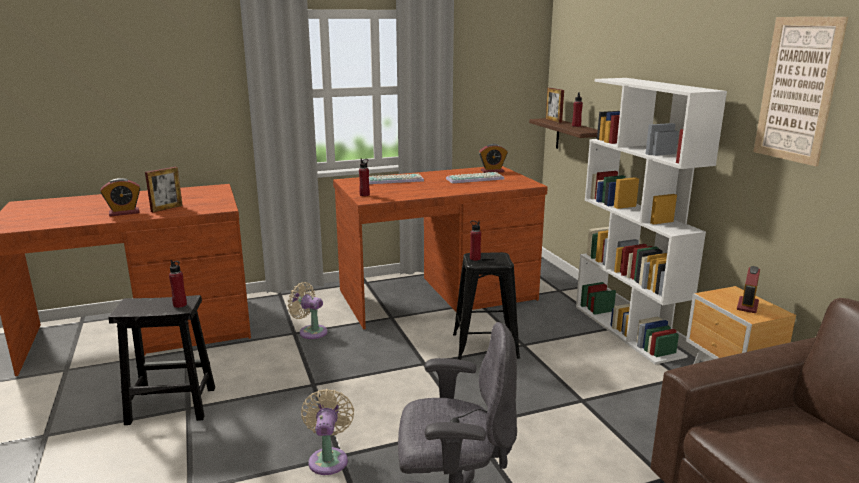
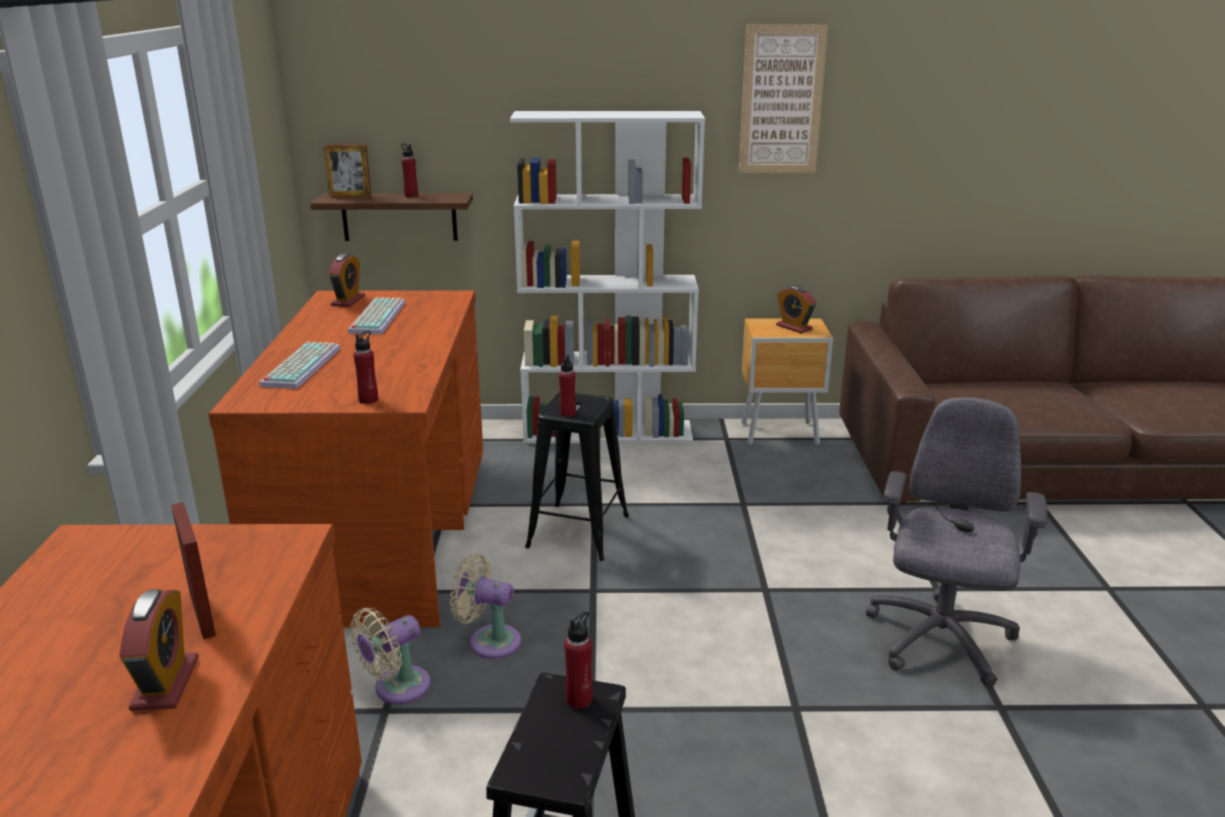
camera: 70 degrees left, 5 degrees up
(328, 458) = (799, 720): beige fan -> beige fan (489, 641)

